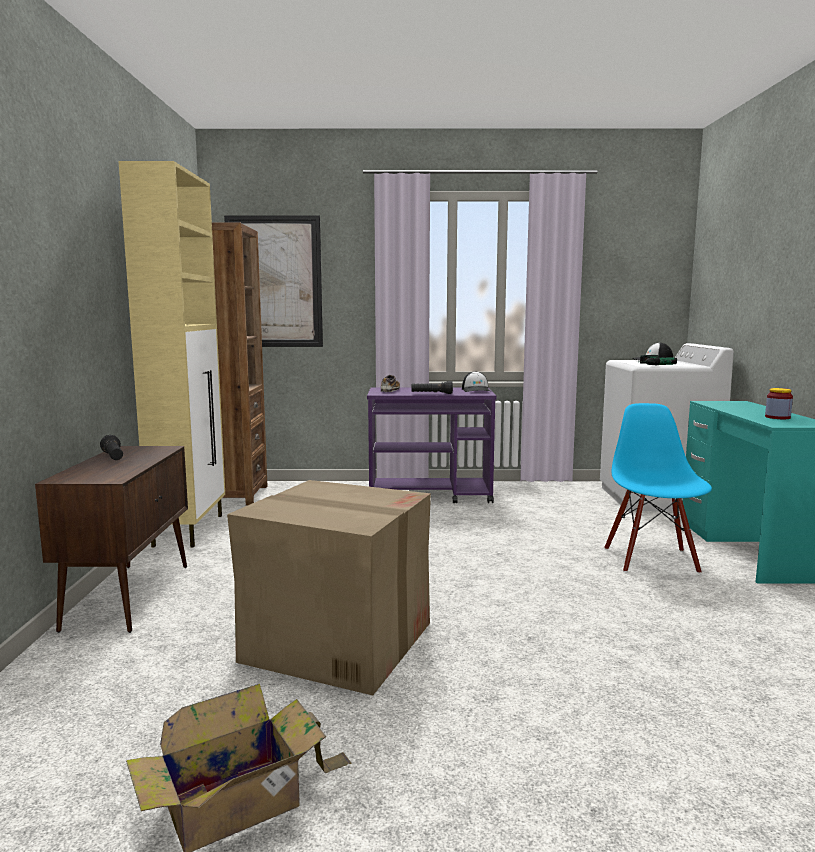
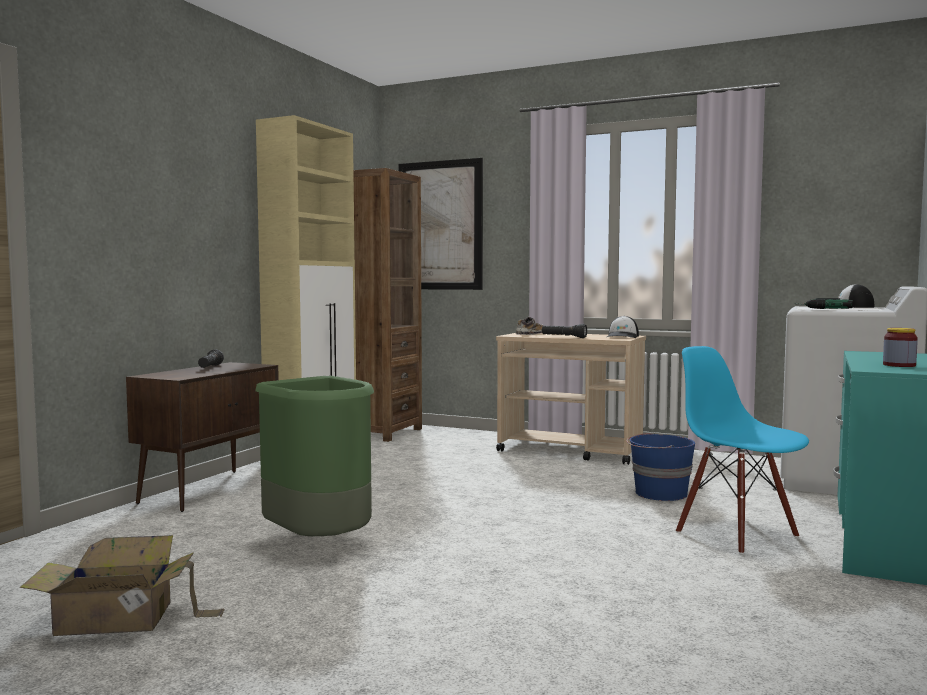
camera: 25 degrees right, 5 degrees down
(337, 641) = (321, 543): cardboard box -> green trash can
(431, 495) = (571, 451): purple cart -> beige cart
(551, 529) = (659, 493): none -> blue bucket
(651, 560) = (737, 534): blue chair -> blue chair turned 60 degrees counterclockwise

